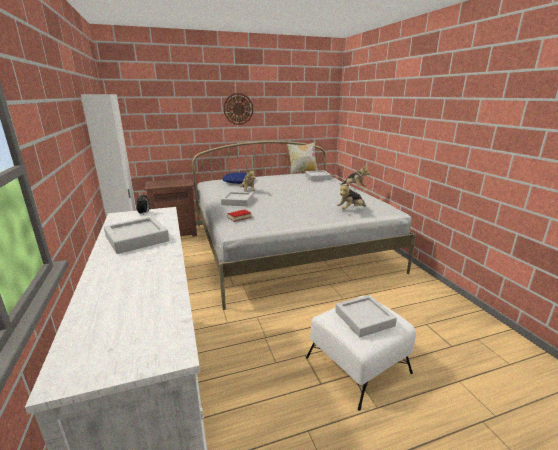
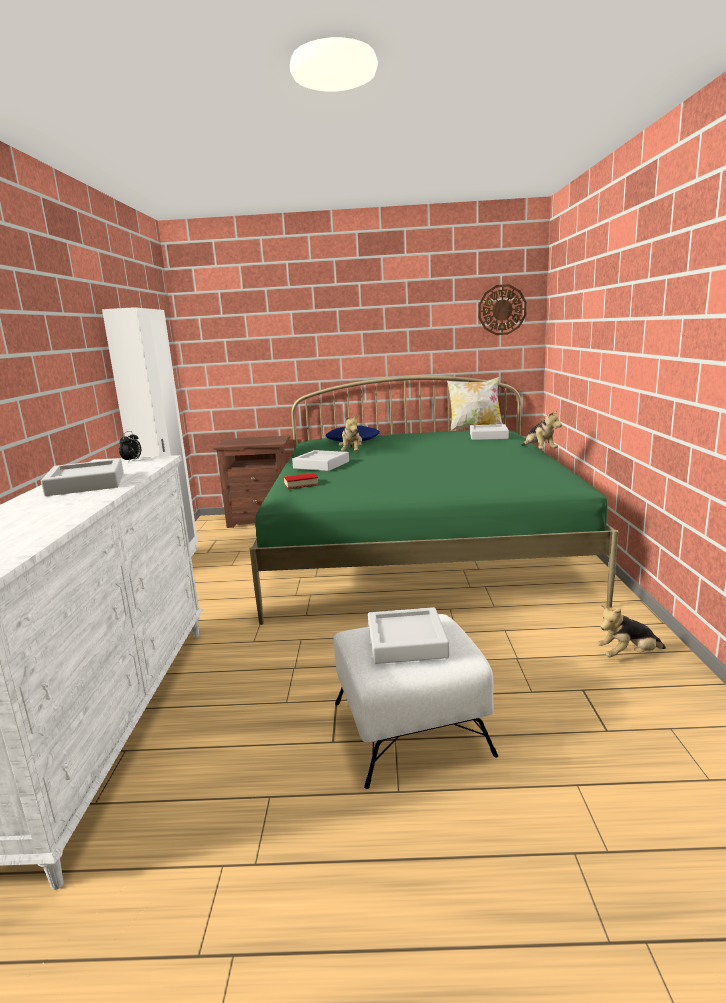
camera: 20 degrees right, 5 degrees down
(238, 109) = (364, 326): wall clock -> wall clock (502, 310)
(287, 246) = (418, 548): white bed -> green bed
(350, 209) = (490, 480): plush toy -> plush toy (628, 655)

